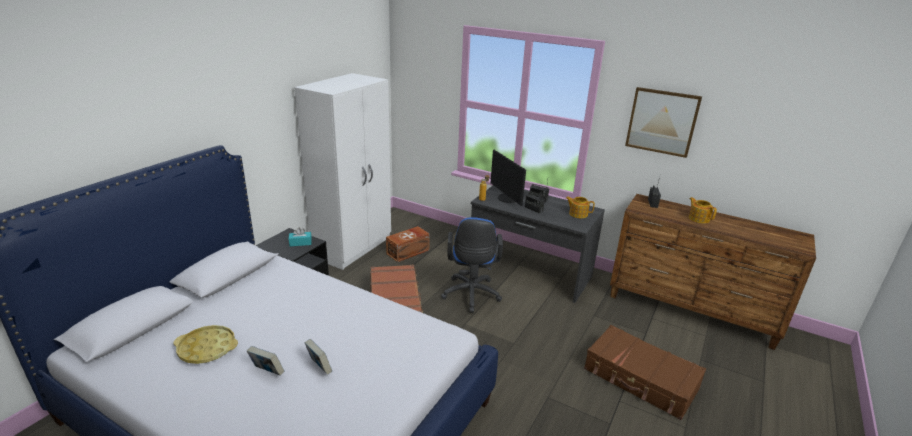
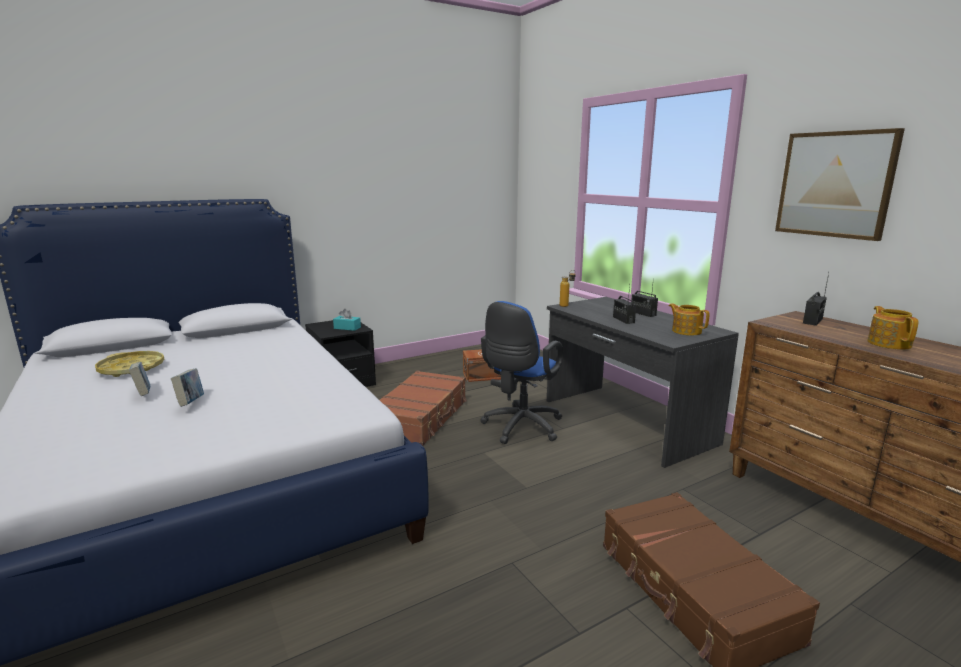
camera: 30 degrees right, 10 degrees down
(353, 247) = (435, 362): white wardrobe -> none
(507, 198) = (599, 308): monitor -> none

